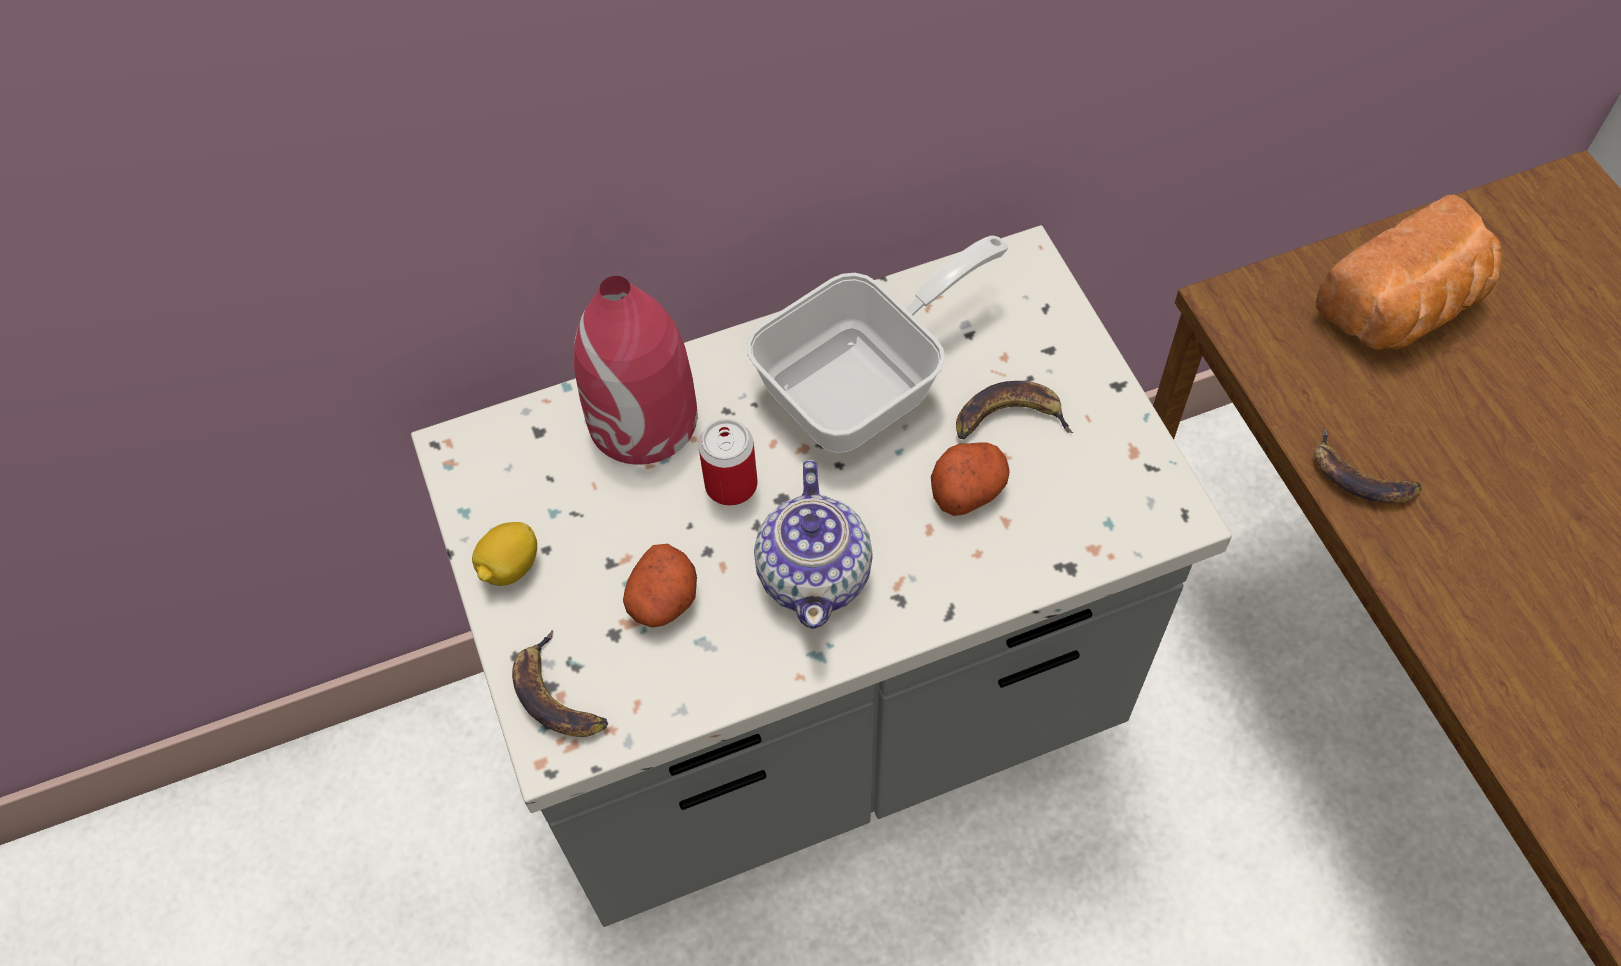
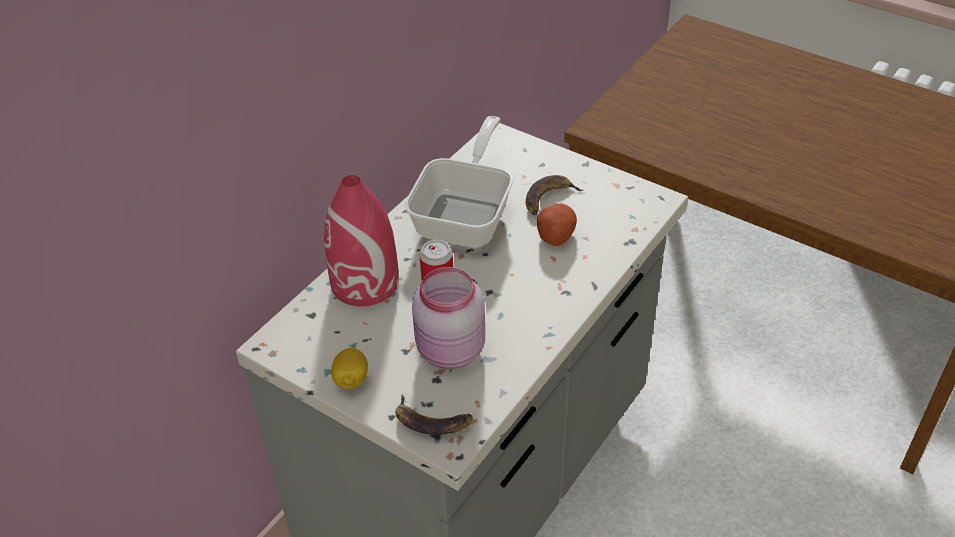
camera: 35 degrees left, 15 degrees down
(664, 600) = (449, 352): potato -> pink jar
(815, 574) = (516, 302): teapot -> none
(1361, 477) = (708, 165): banana -> none
(1403, 309) = (667, 98): bread -> none

